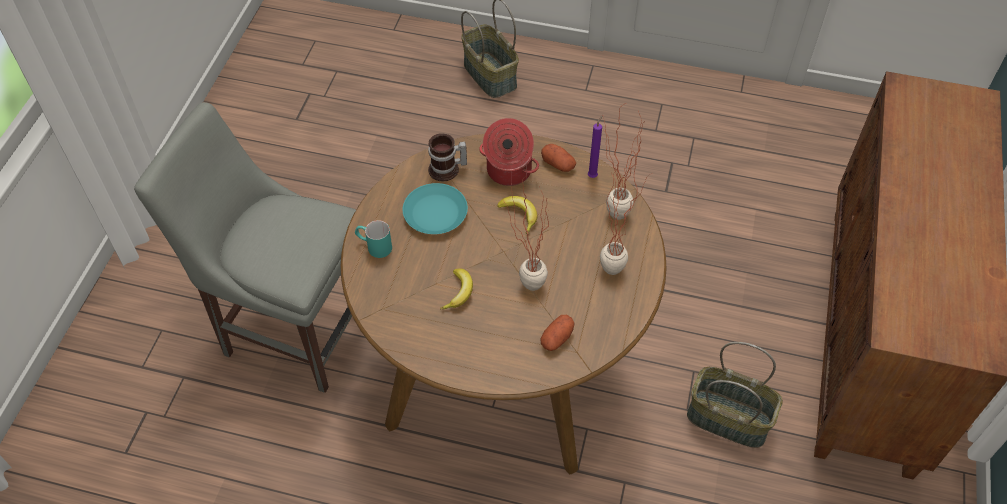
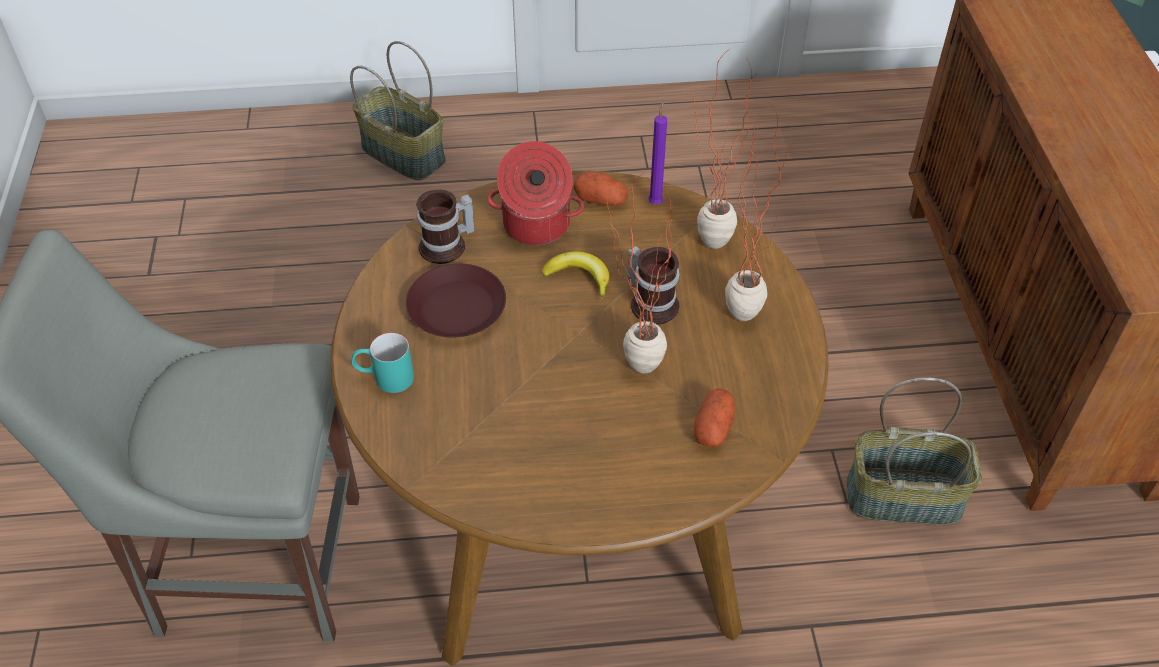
camera: 20 degrees left, 5 degrees down
(435, 214) = (456, 309): turquoise plate -> brown plate
(459, 292) = (541, 406): banana -> none
(558, 244) = (652, 302): none -> mug

